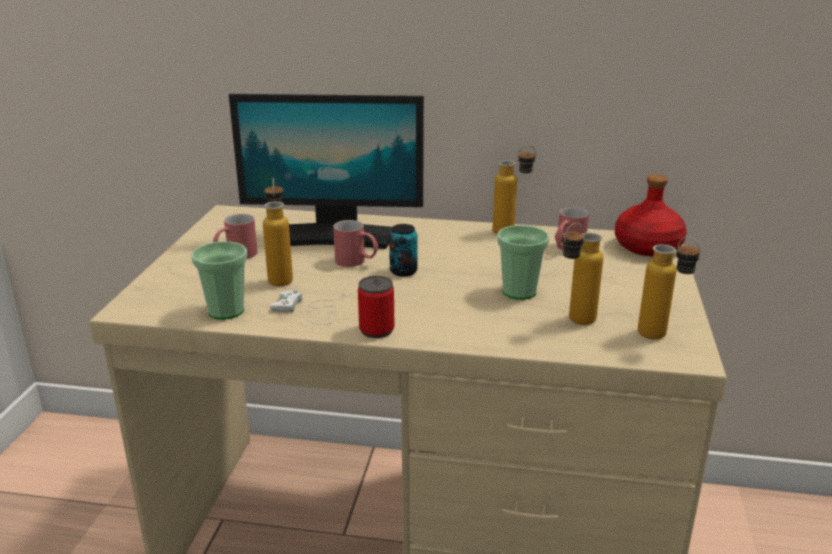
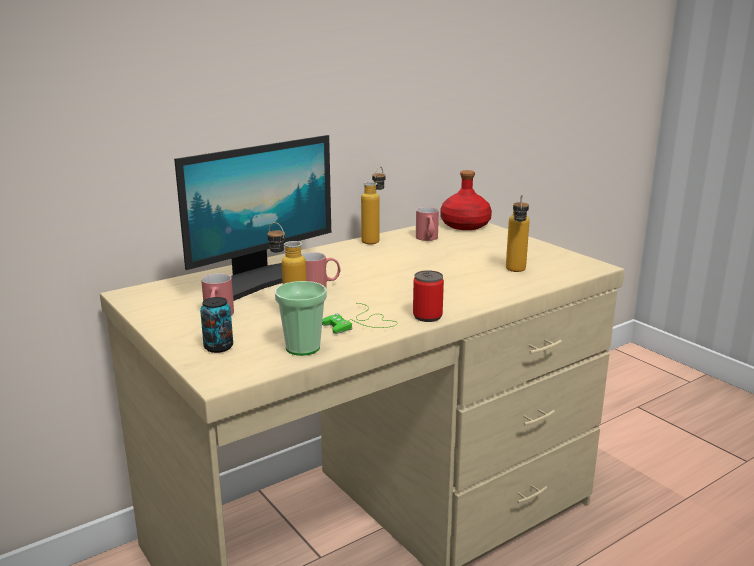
camera: 45 degrees left, 5 degrees down
(311, 310) = (361, 324): white game controller -> green game controller
(403, 271) = (364, 282): can -> can (218, 347)
(519, 292) = (455, 268): cup -> none
(661, 338) = (566, 263): bottle -> none

